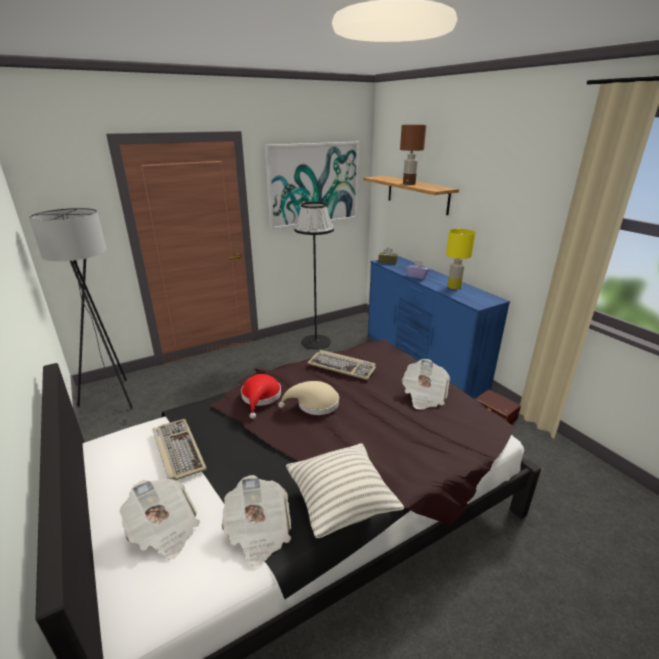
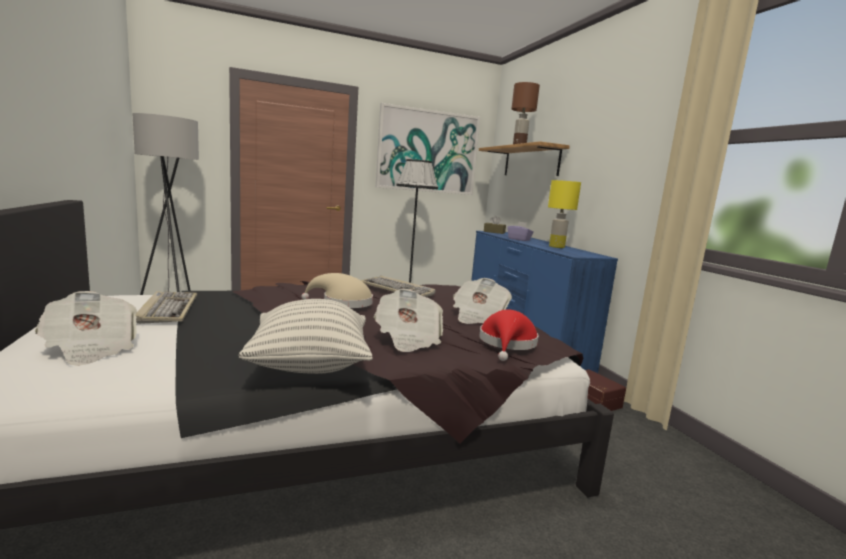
camera: 10 degrees right, 15 degrees down
(258, 532) = (192, 366): newspaper -> newspaper (408, 338)
(261, 397) = (289, 292): red hat -> red hat (507, 344)

